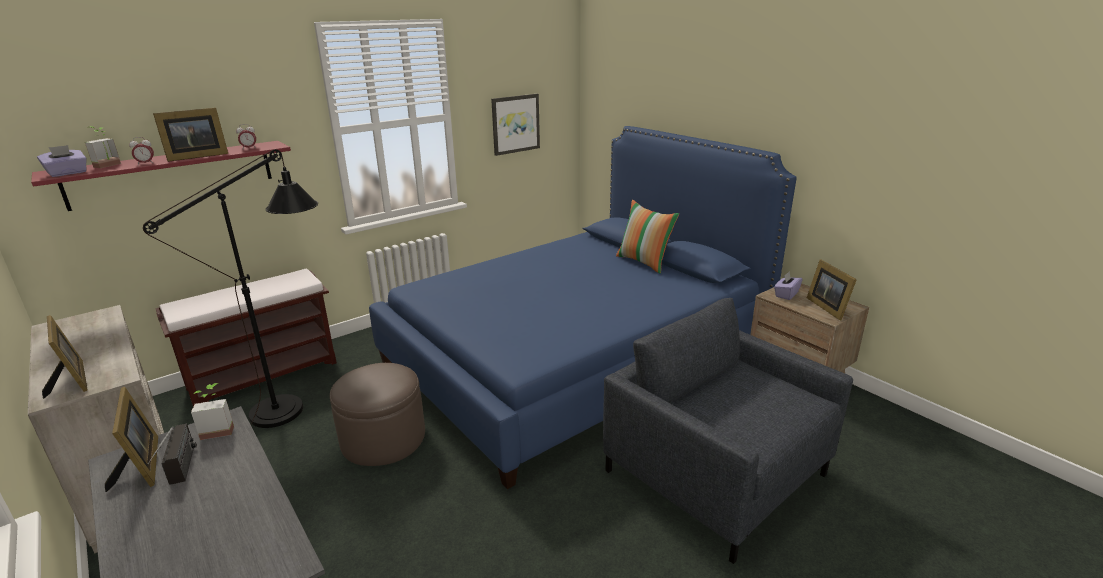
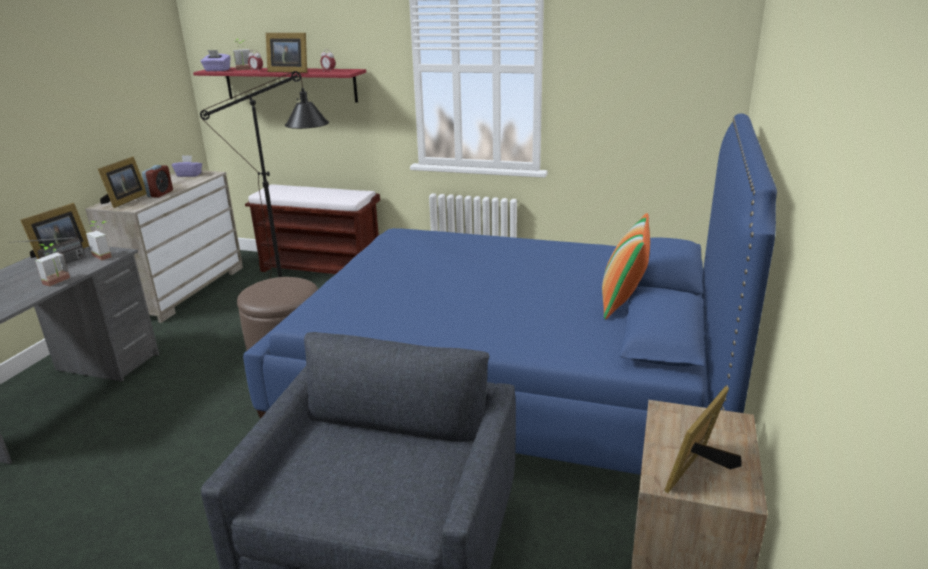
camera: 55 degrees right, 0 degrees up
(105, 353) = (160, 194): none -> alarm clock
(250, 474) = (59, 282): none -> potted plant
(515, 124) = (633, 90): picture -> none
(786, 294) = (688, 423): purple tissue box -> purple tissue box (189, 175)

